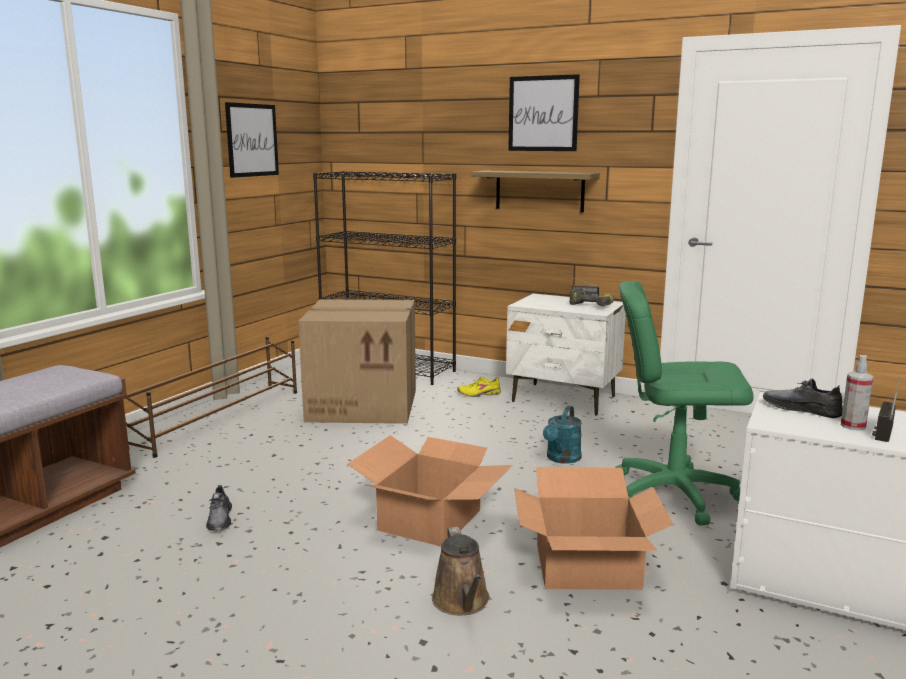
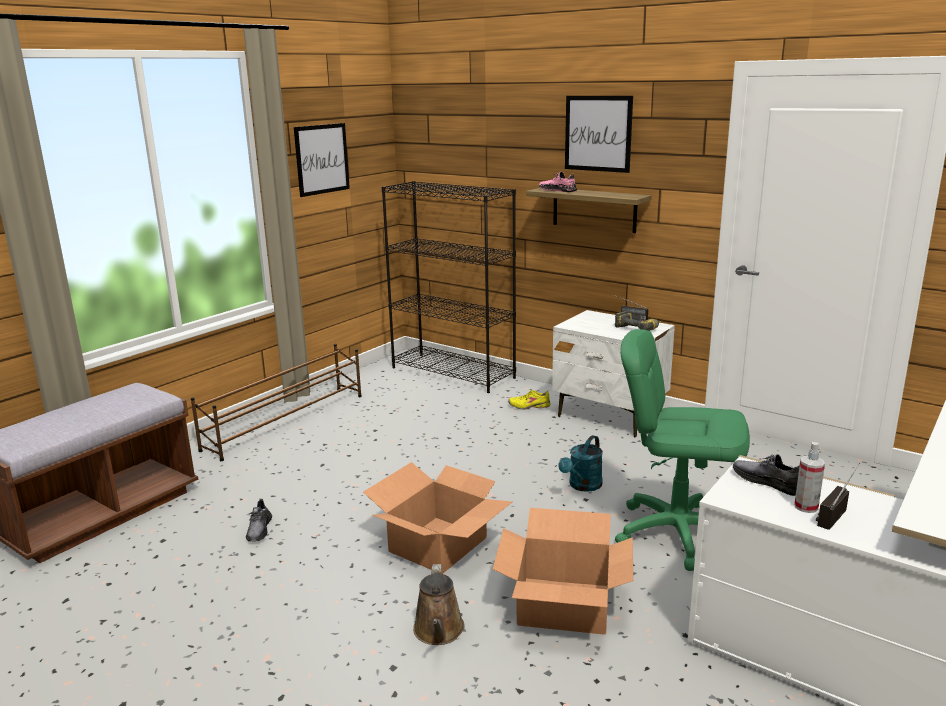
camera: 10 degrees right, 5 degrees up
(364, 404) = (418, 413): cardboard box -> none
(503, 171) = (557, 190): none -> pink shoe

